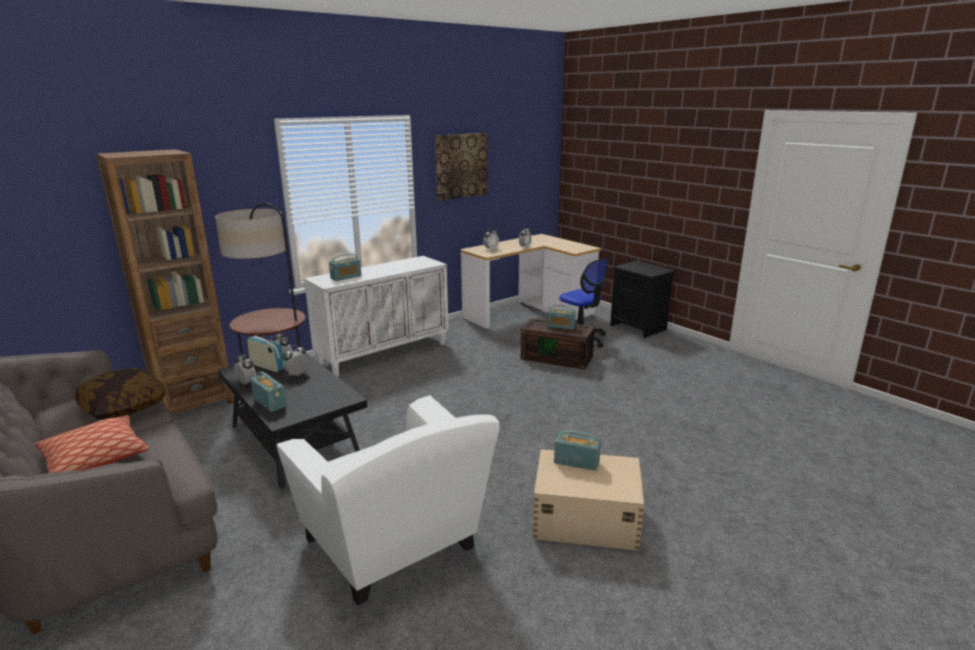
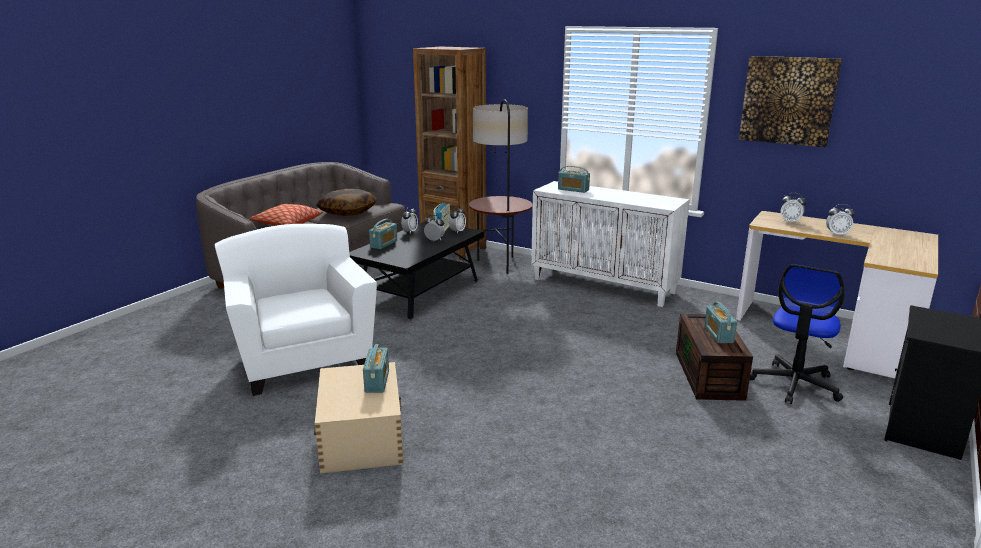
camera: 70 degrees right, 0 degrees up
(396, 546) = (302, 359): white armchair -> white armchair turned 120 degrees clockwise

